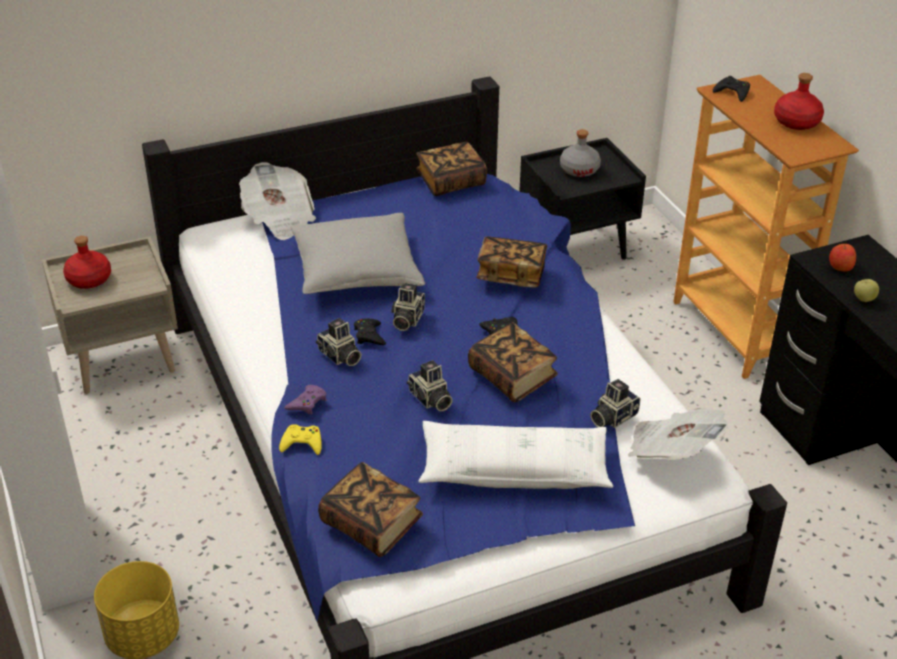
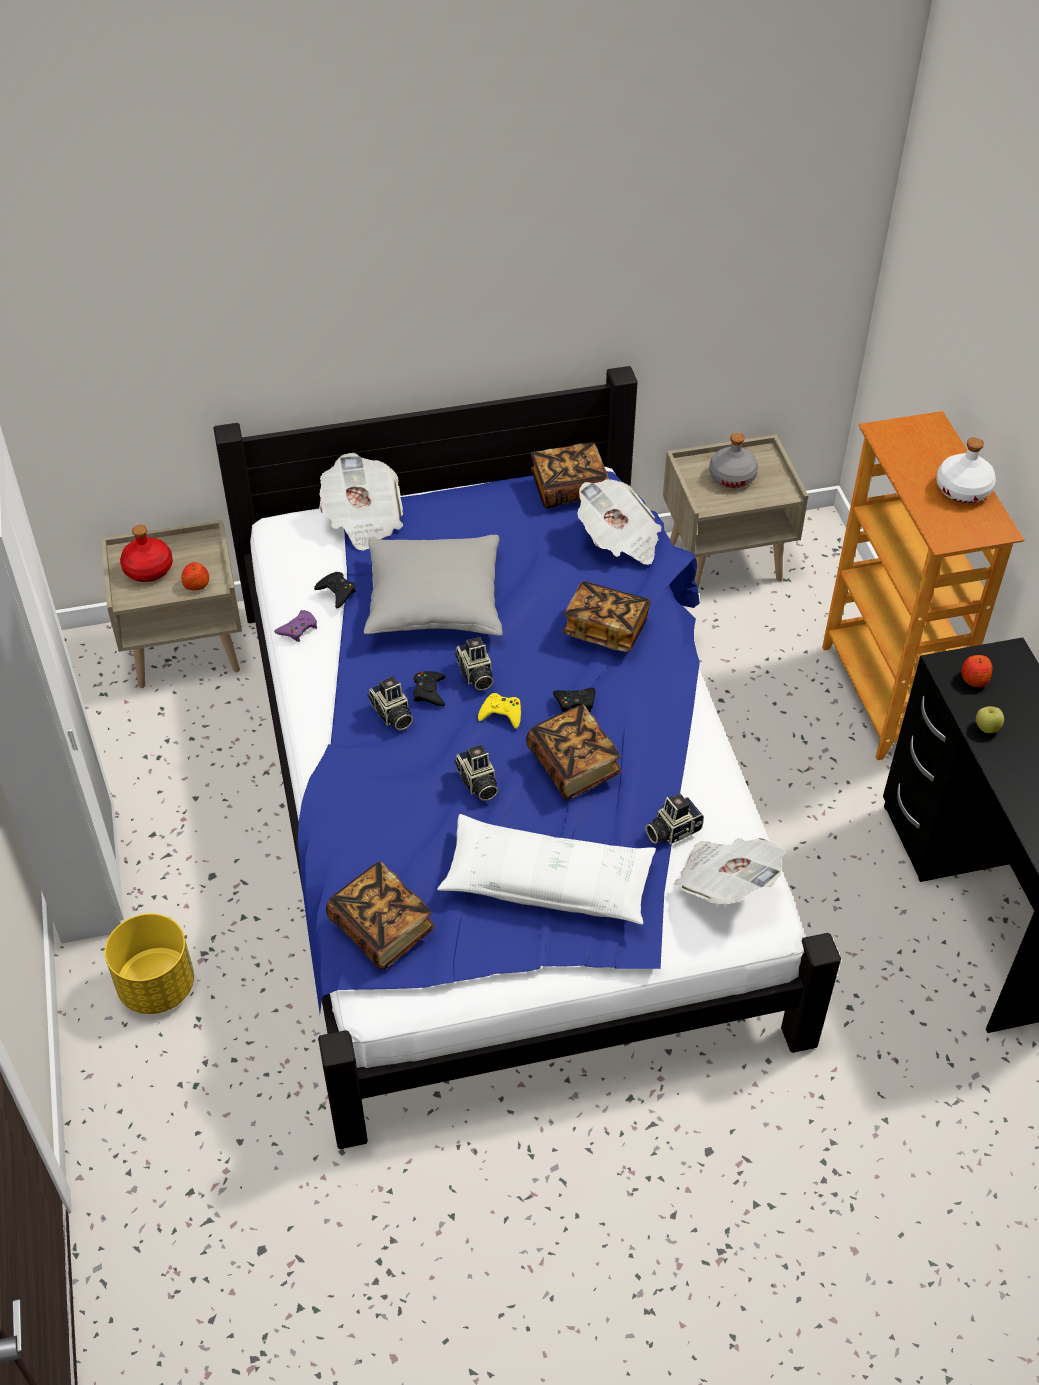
camera: 10 degrees right, 10 degrees up
(135, 286) = (196, 585): none -> apple
(302, 443) = (330, 819): yellow game controller -> yellow game controller (501, 714)
(307, 403) = (345, 770): purple game controller -> purple game controller (298, 629)
(406, 319) = (475, 675): camera -> camera turned 45 degrees counterclockwise
(504, 212) = (619, 540): none -> newspaper
(576, 249) = (725, 560): black nightstand -> beige nightstand
(732, 92) = (900, 436): black game controller -> black game controller (337, 592)
(797, 122) = (963, 490): red bottle -> white bottle

